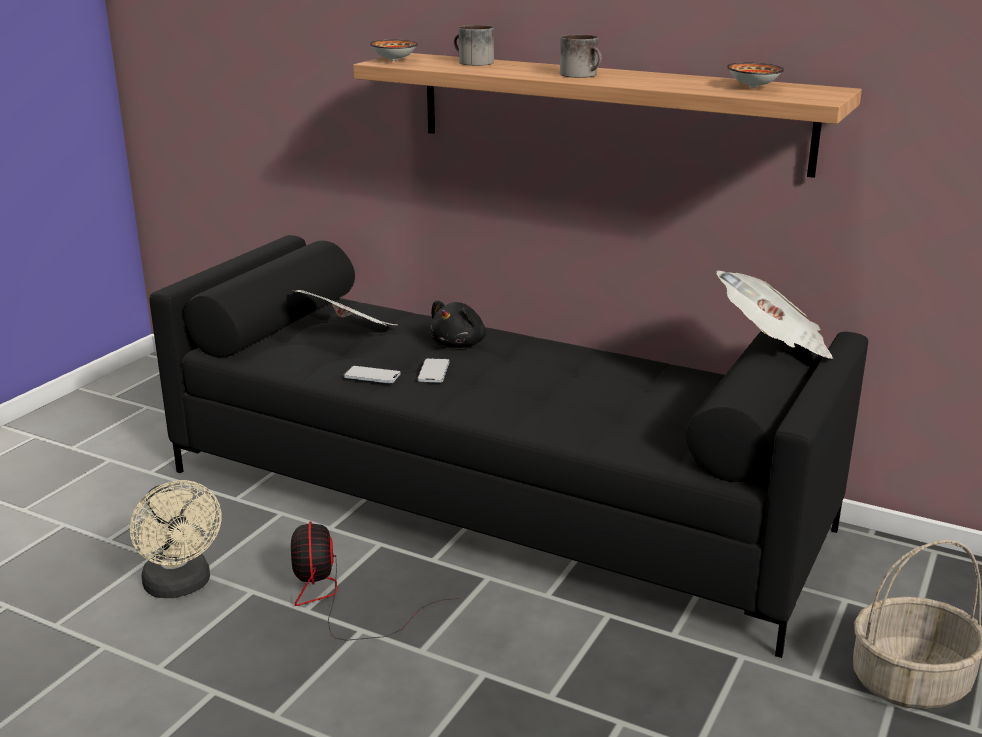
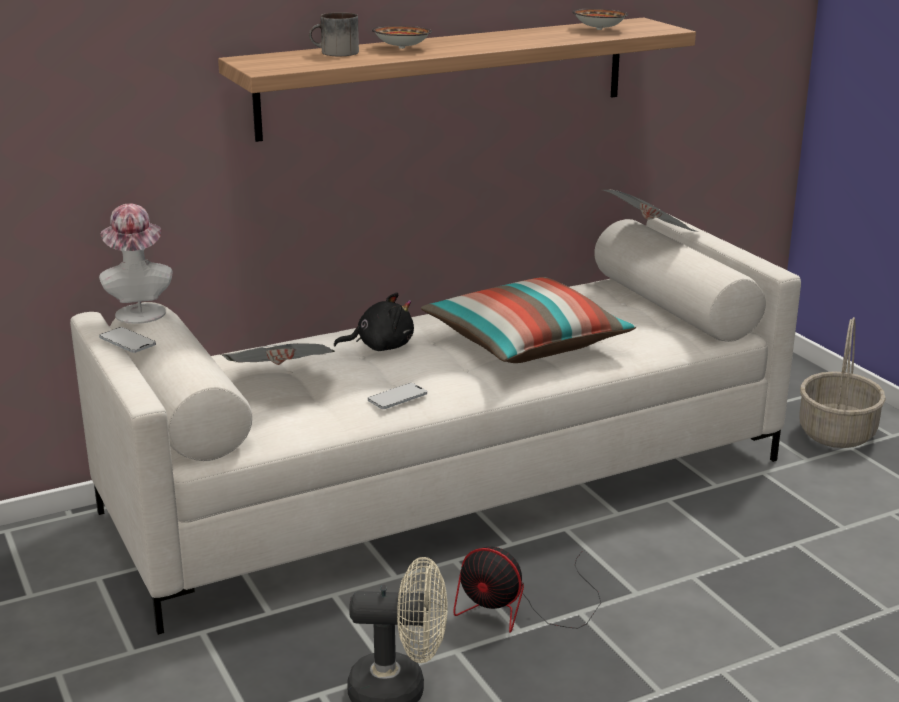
camera: 55 degrees left, 0 degrees up
(307, 244) = (139, 311): none -> hat
(393, 60) = (267, 66): bowl -> bowl (402, 48)
(433, 371) = (428, 371): phone -> phone (127, 341)
(460, 344) = (381, 346): black plush toy -> black plush toy turned 75 degrees counterclockwise
(494, 499) = (450, 484): black sofa -> white sofa
(548, 390) = (526, 344): none -> pillow
(583, 75) = (467, 44): mug -> none

